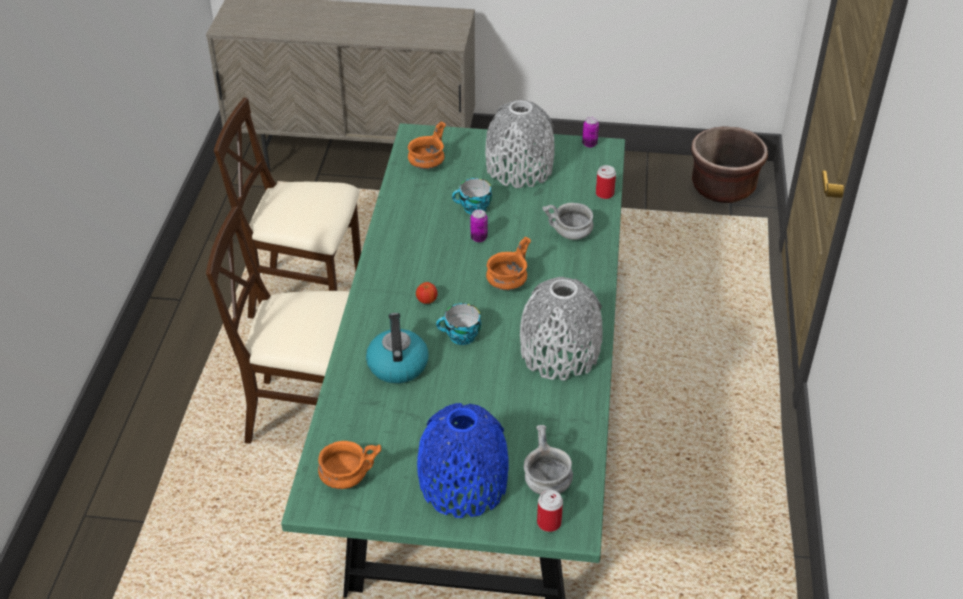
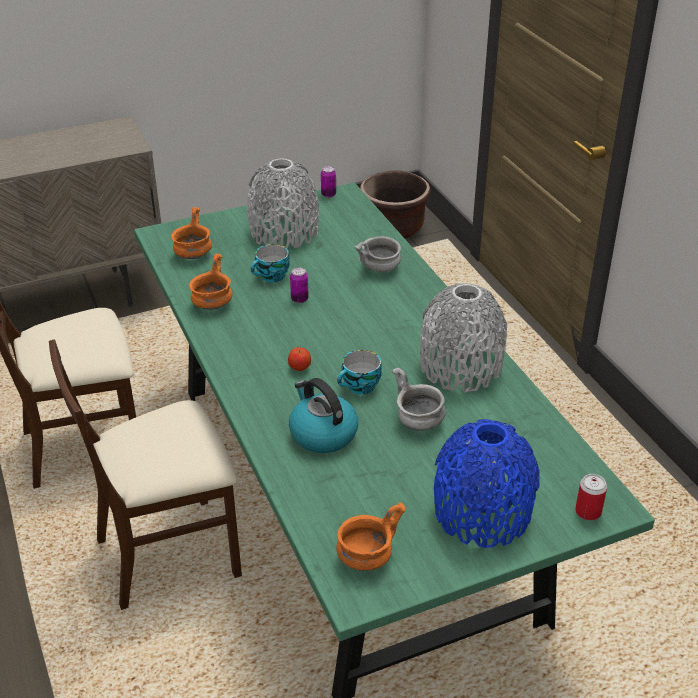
camera: 30 degrees left, 5 degrees down
(507, 282) = (360, 326): orange bowl -> orange bowl (212, 304)
(546, 482) = (553, 479): grey bowl -> grey bowl (418, 421)
(604, 194) = (378, 228): can -> none

